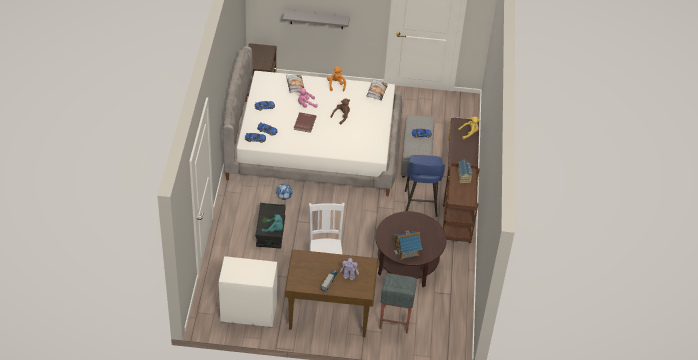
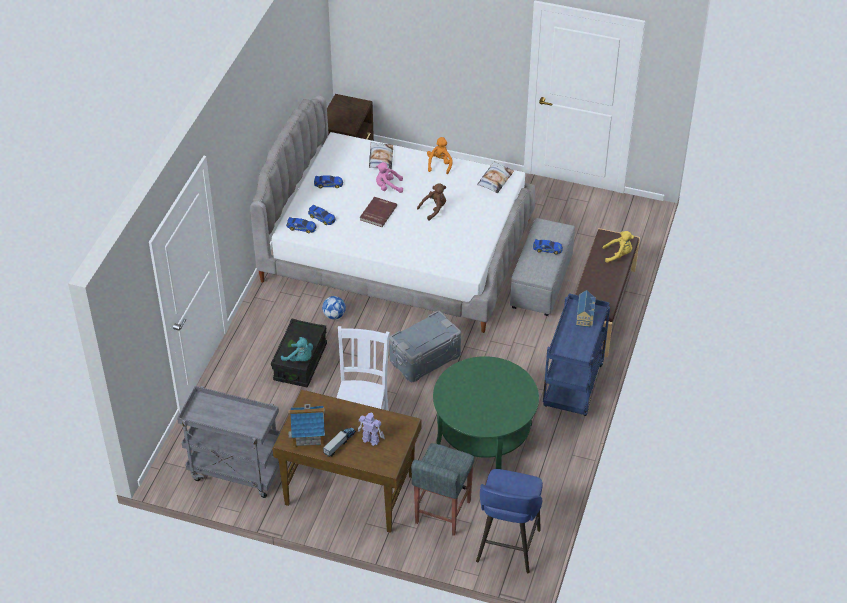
camera: 15 degrees right, 0 degrees up
(248, 312) = (235, 472): white dresser -> grey cart
(316, 19) = (427, 68): grey shelf -> none
(353, 218) = (424, 358): none -> grey storage box
(407, 250) = (474, 413): toy house -> toy house (308, 434)
(407, 263) = (484, 433): brown coffee table -> green coffee table
(420, 205) = (528, 351): blue stool -> blue stool (507, 548)
(457, 225) = (573, 388): brown cart -> blue cart

